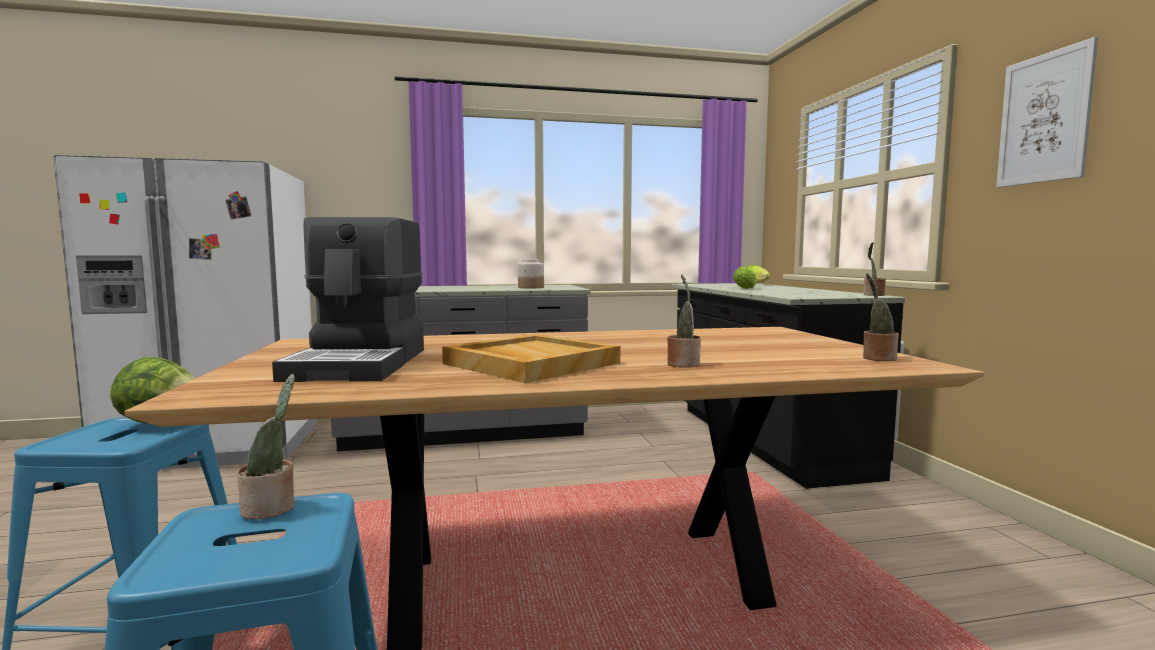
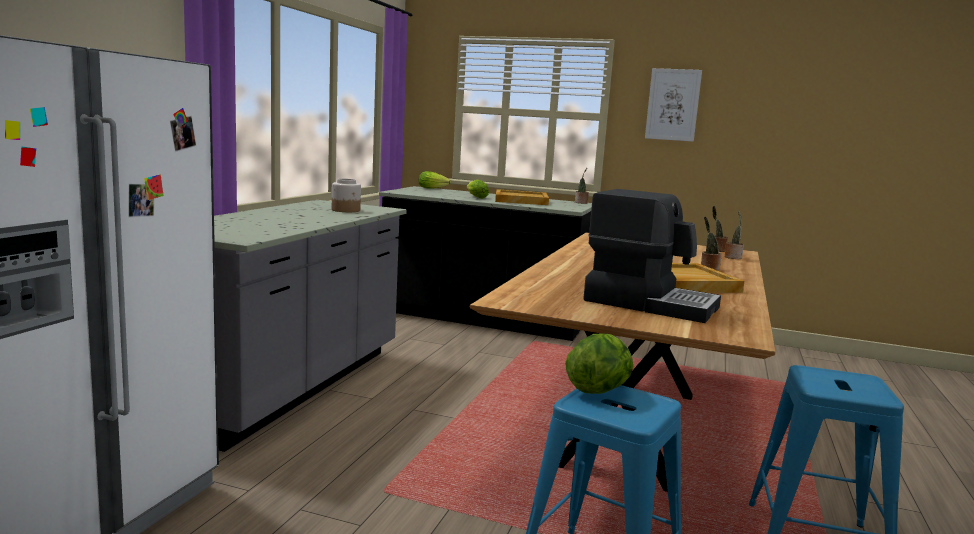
camera: 60 degrees left, 5 degrees up
(272, 508) = (812, 377): potted plant -> potted plant (733, 257)
(787, 291) = (520, 200): none -> beige tray

